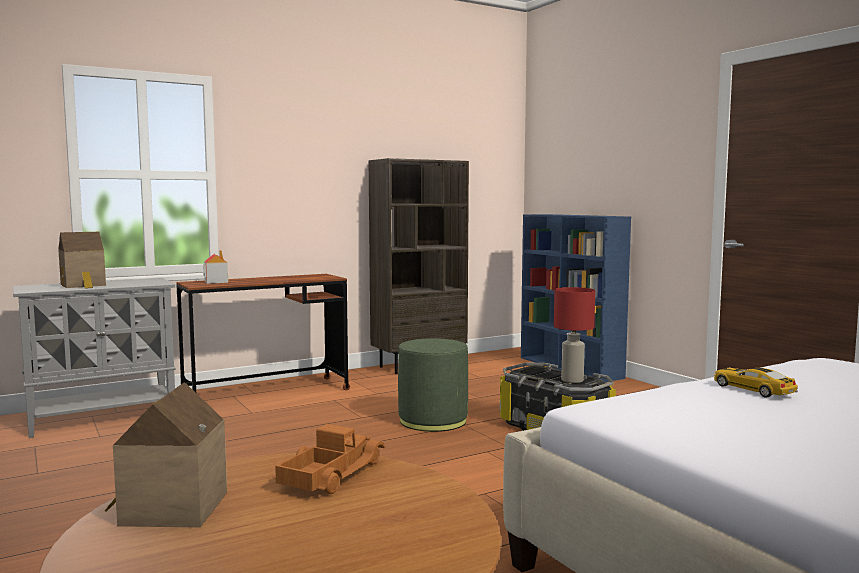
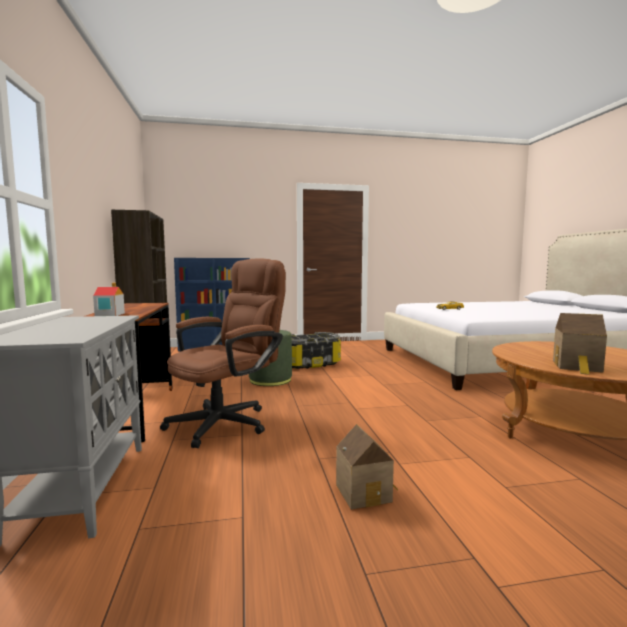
camera: 70 degrees left, 0 degrees up
(84, 285) = (67, 328): toy house -> toy house (365, 492)
(255, 430) = (228, 421): none -> brown office chair
(329, 475) = (523, 350): toy truck -> none
(572, 380) = (320, 336): red table lamp -> none

